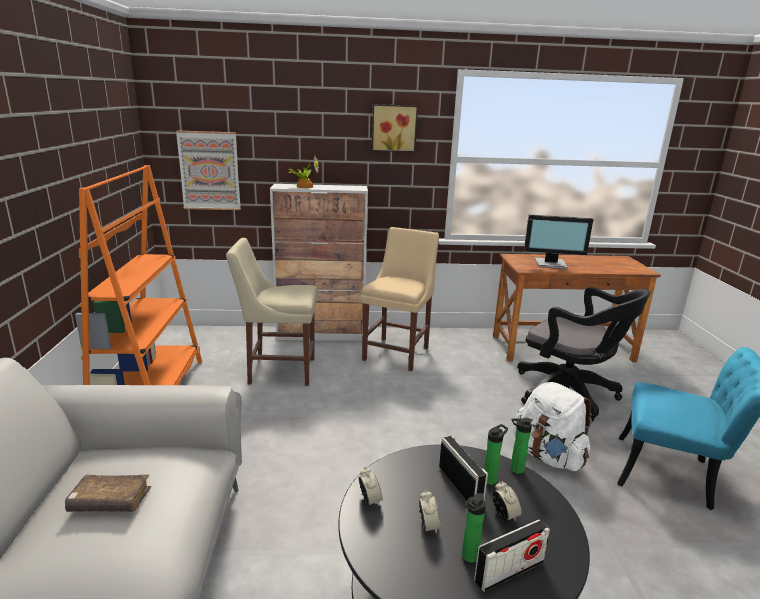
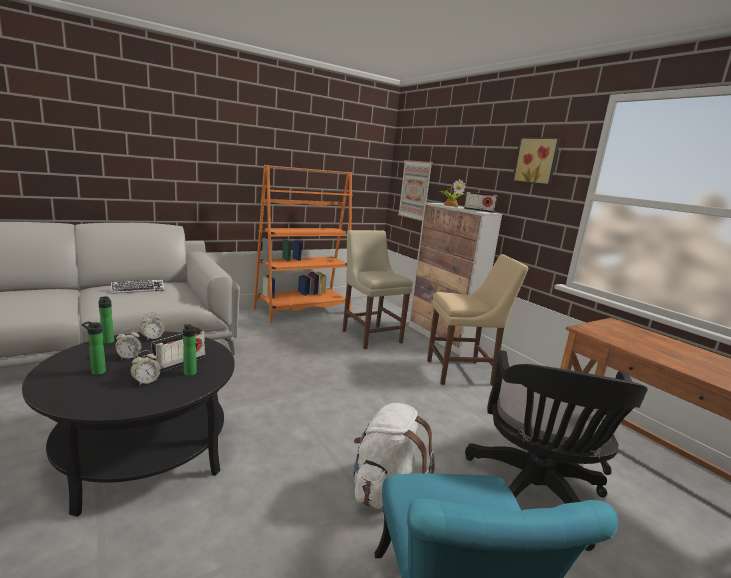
camera: 60 degrees right, 5 degrees down
(110, 502) = (138, 289): brown book -> keyboard
(509, 571) = (82, 386): radio -> radio (479, 210)
(515, 469) = (209, 382): bottle -> bottle (108, 341)
(551, 264) = (643, 343): monitor -> none

